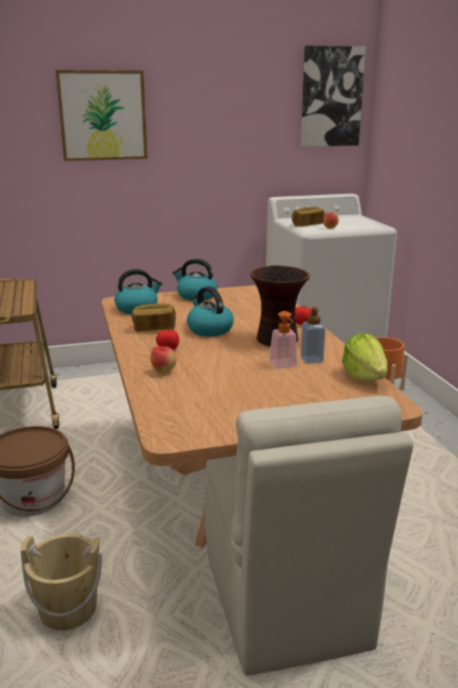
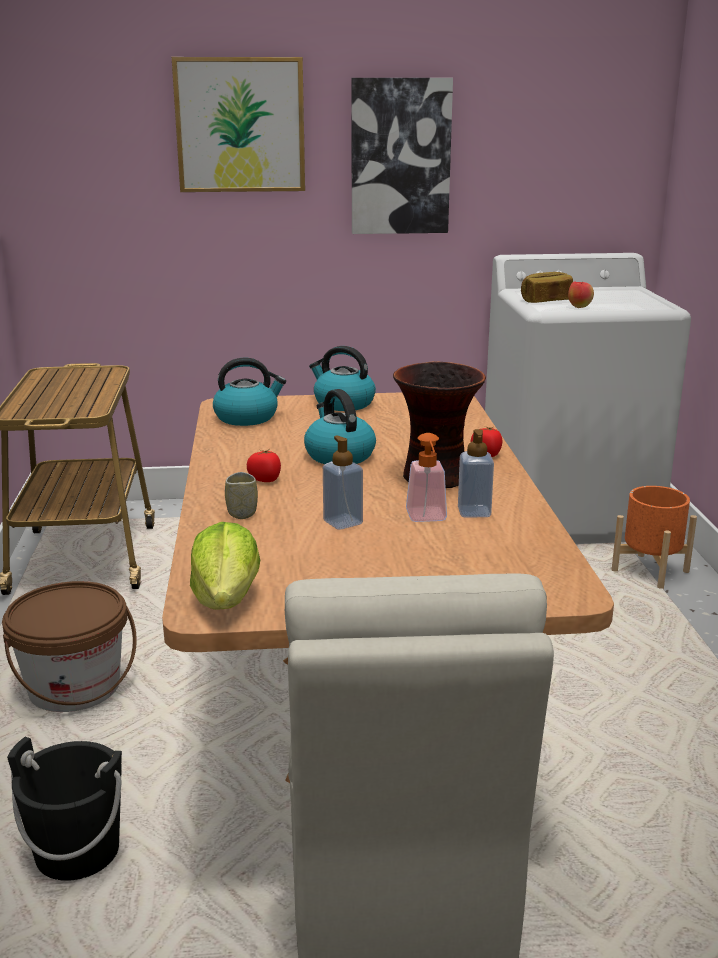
camera: 10 degrees right, 0 degrees up
(68, 609) = (77, 852): beige bucket -> black bucket
(154, 328) = (257, 448): bread -> none
(163, 371) = (242, 513): apple -> cup
(232, 372) = (343, 522): none -> soap dispenser
(331, 97) = (603, 98): picture -> picture (400, 157)
(364, 376) = (545, 544): lettuce -> lettuce (226, 599)

